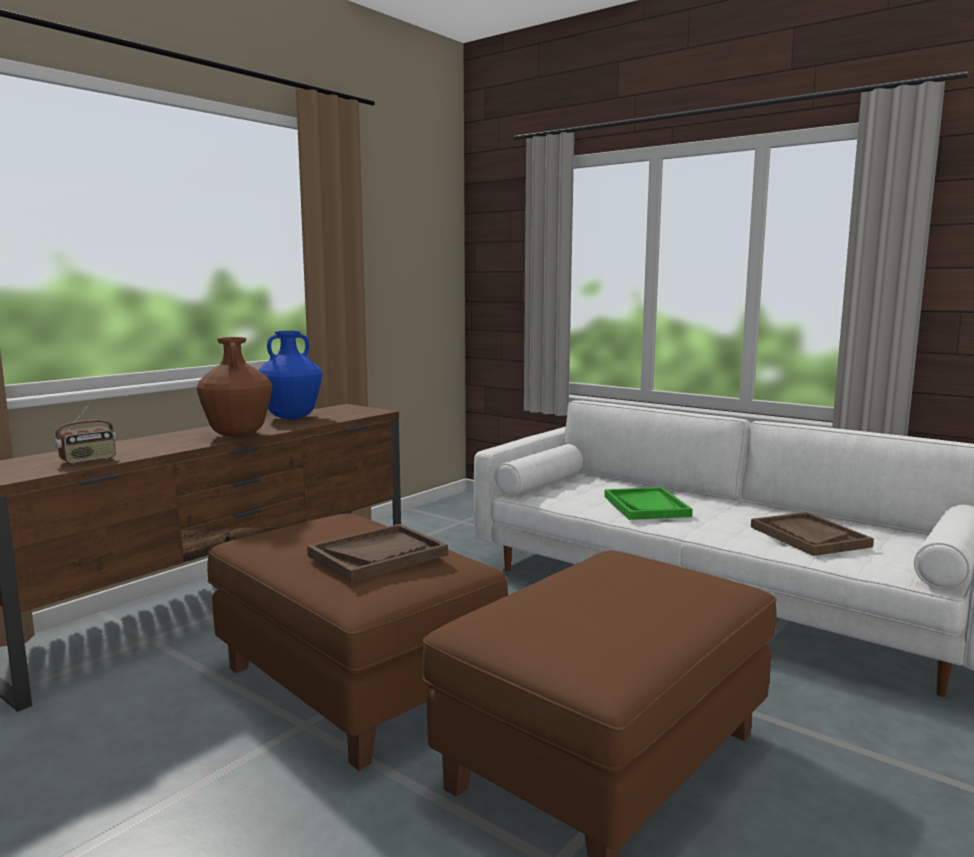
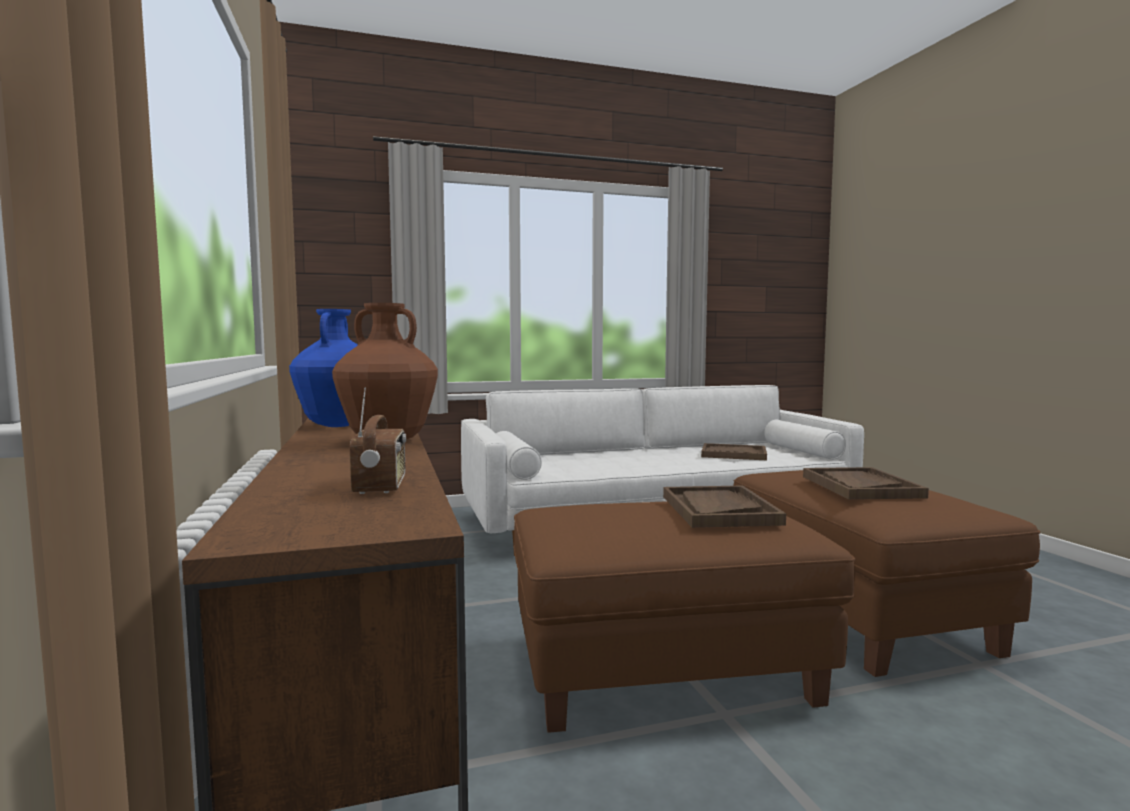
camera: 55 degrees left, 5 degrees down
(576, 594) = (860, 486): none -> brown tray
(646, 506) = (624, 461): green tray -> none

